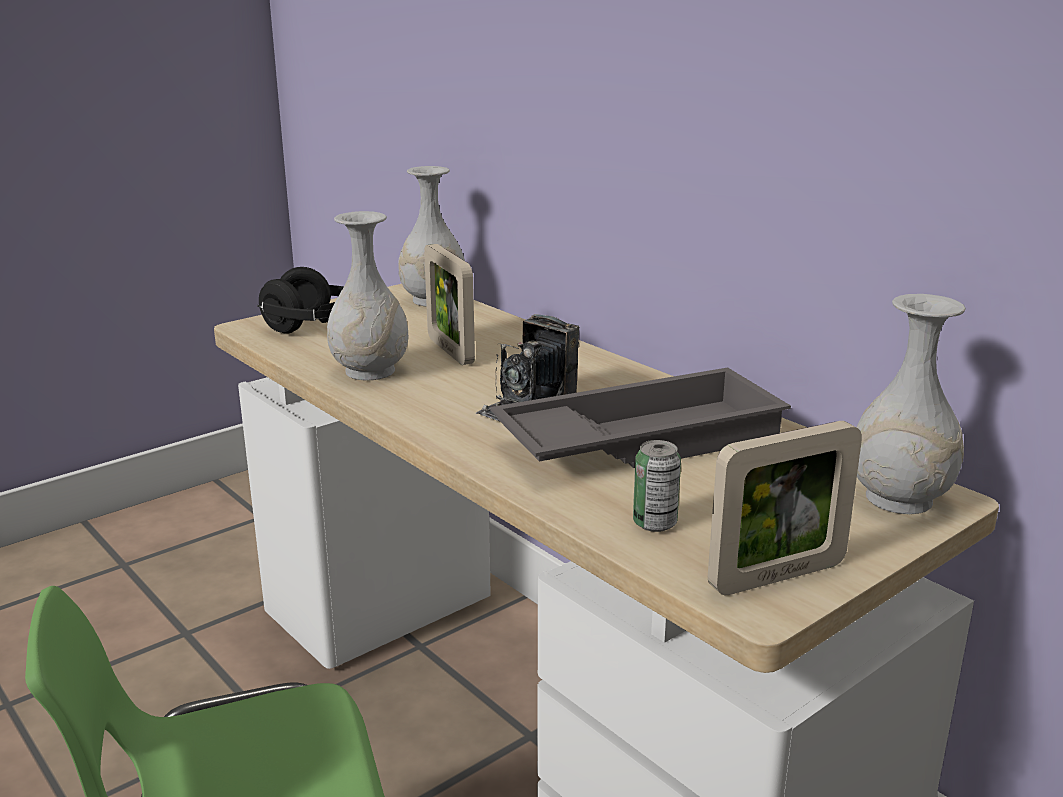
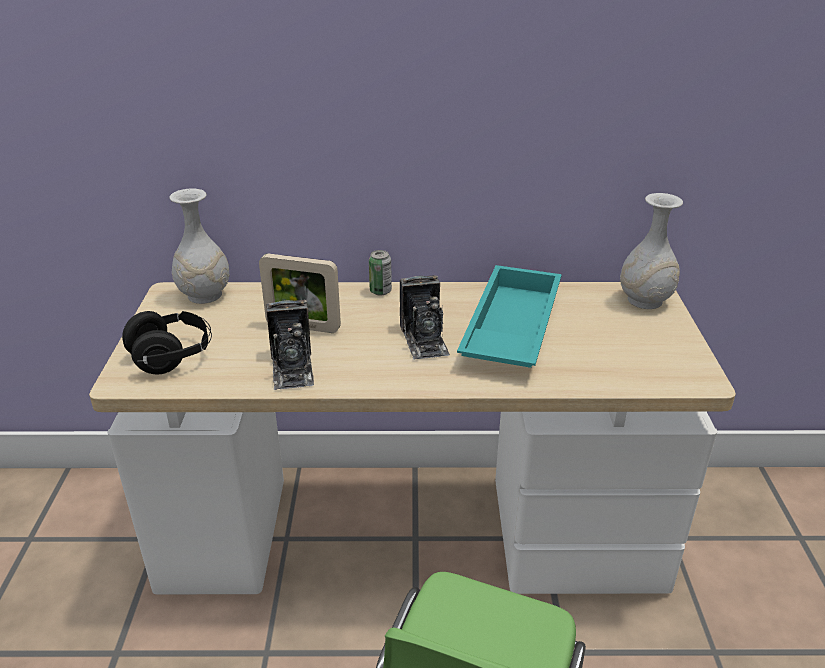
camera: 50 degrees left, 10 degrees up
(371, 371) = (292, 367): white vase -> camera
(639, 439) = (509, 328): grey tray -> turquoise tray
(654, 523) = (604, 369): can -> can (380, 291)
(777, 576) = (683, 364): picture frame -> none

